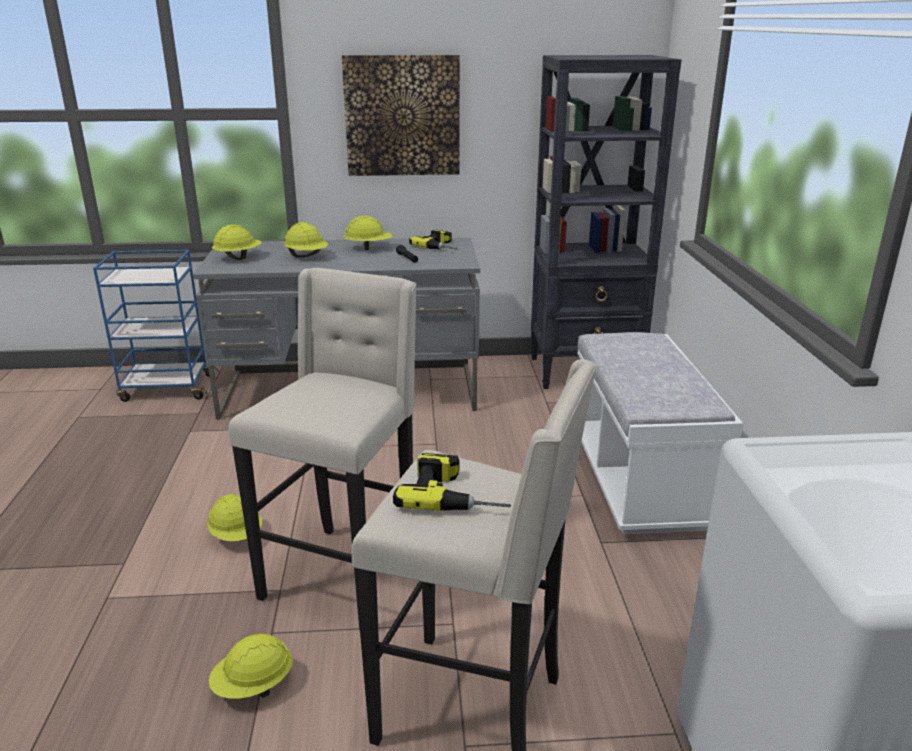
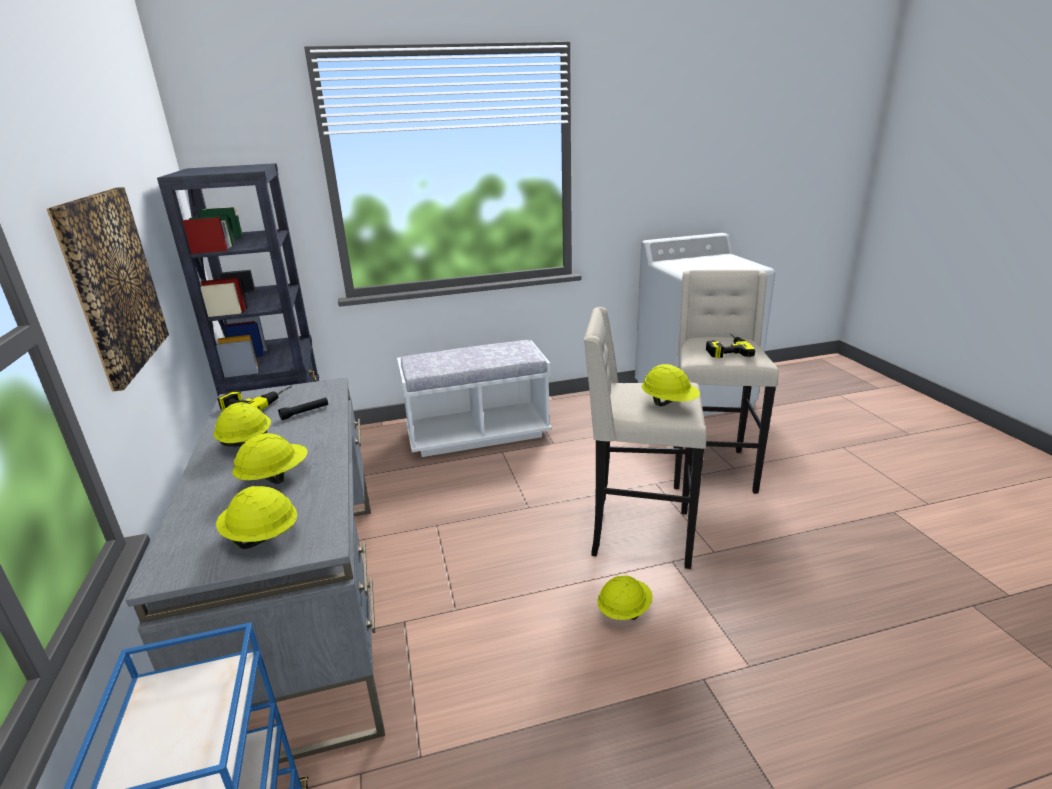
camera: 100 degrees left, 0 degrees up
(254, 686) = (760, 545): yellow hard hat -> yellow hard hat (669, 403)

